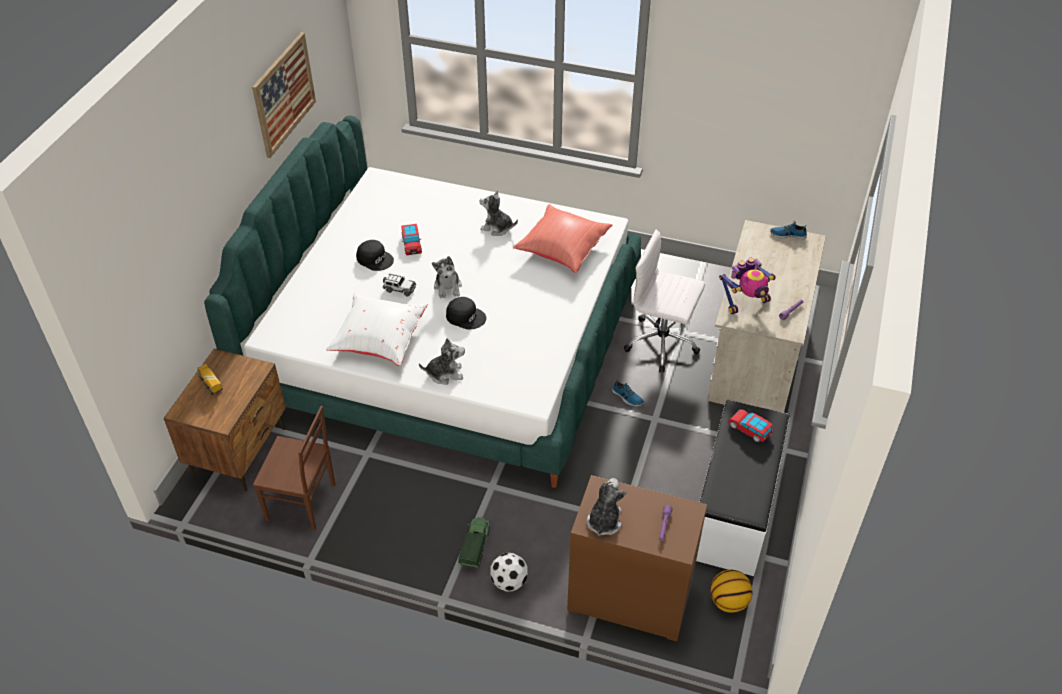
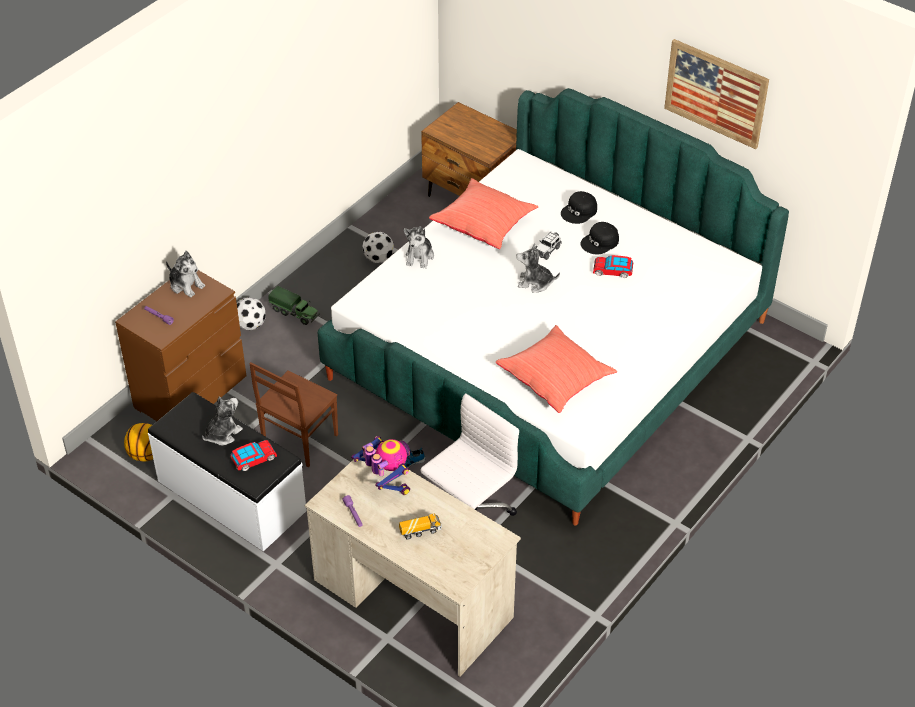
camera: 110 degrees right, 0 degrees up
(211, 384) = (482, 128): toy truck -> toy truck (420, 531)
(302, 503) = (398, 224): brown chair -> brown chair (298, 439)
(363, 503) = (378, 258): none -> football
(379, 340) = (484, 225): white pillow -> red pillow
(466, 316) = (487, 286): black cap -> black cap (579, 211)
(497, 228) = (613, 339): plush toy -> plush toy (222, 434)
(745, 302) = (386, 481): toy robot -> toy robot turned 150 degrees clockwise
(788, 234) = (476, 566): shoe -> none

